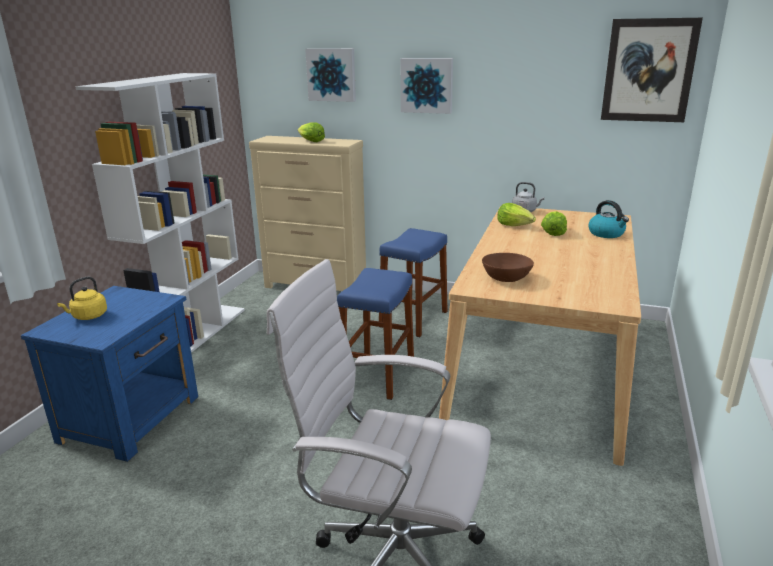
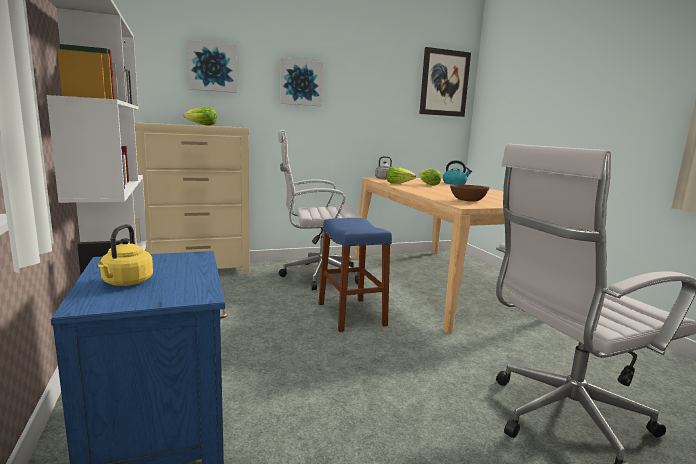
camera: 40 degrees left, 10 degrees down
(413, 319) = (317, 276): blue stool -> white office chair

